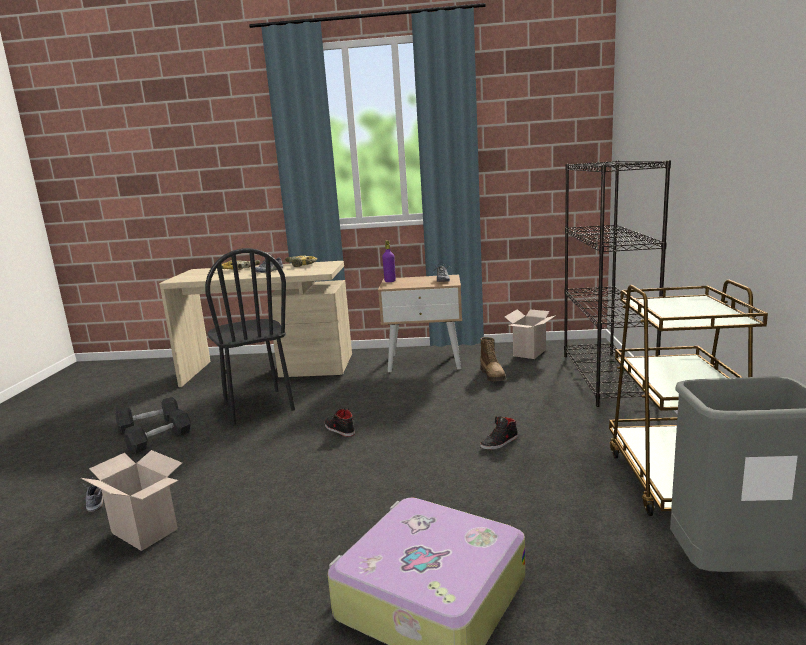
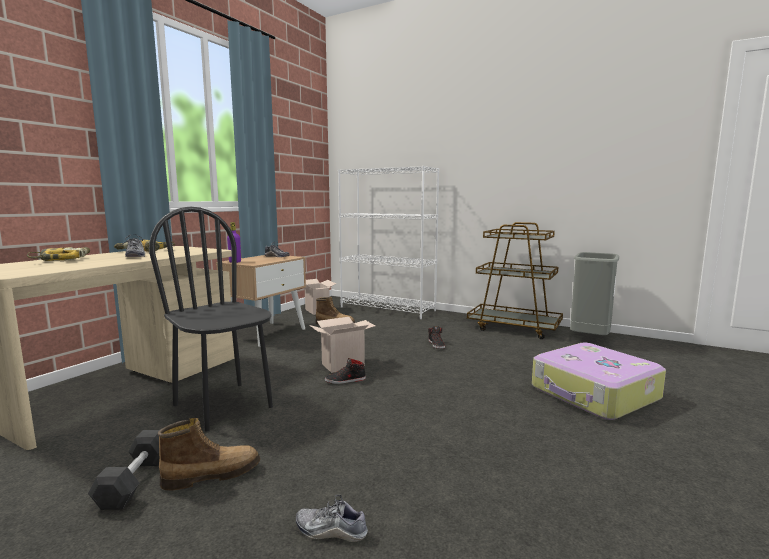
camera: 65 degrees left, 5 degrees down
(147, 530) = (445, 493): cardboard box -> cardboard box (343, 364)
(160, 440) = (212, 475): black dumbbell -> boot
(257, 406) = (224, 405): black chair -> black chair turned 135 degrees counterclockwise
(606, 378) = (388, 309): black bookcase -> white bookcase

